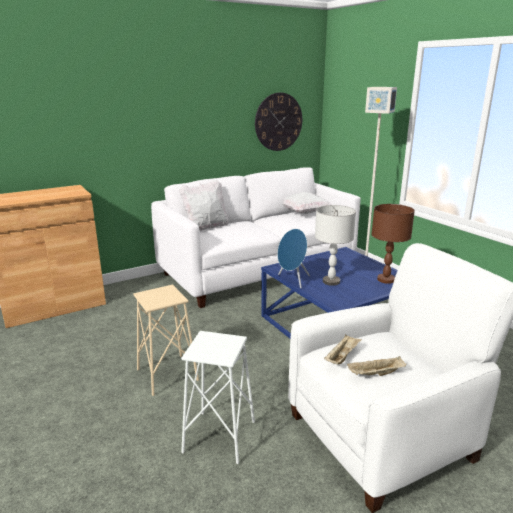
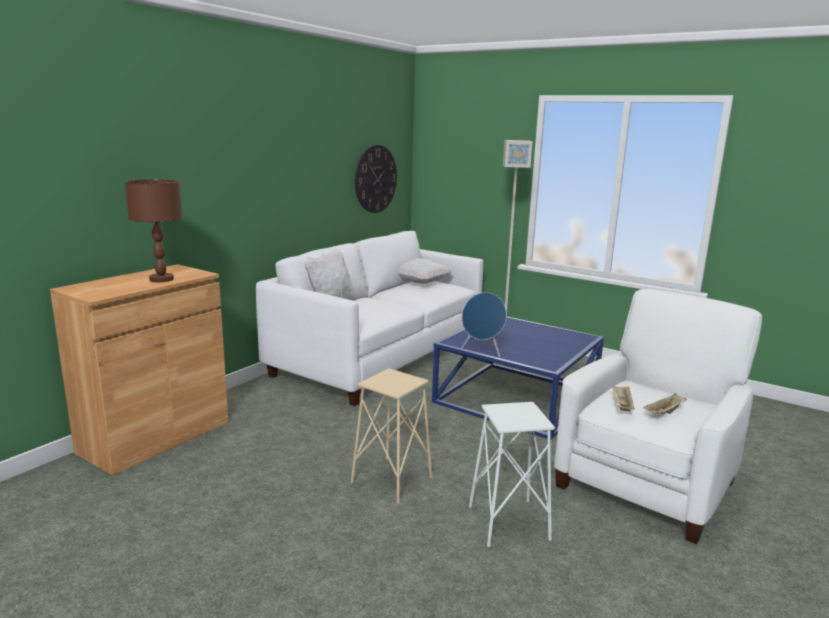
camera: 25 degrees left, 5 degrees down
(331, 281) = (519, 347): grey table lamp -> none
(385, 280) = (566, 339): brown table lamp -> brown table lamp (161, 279)

